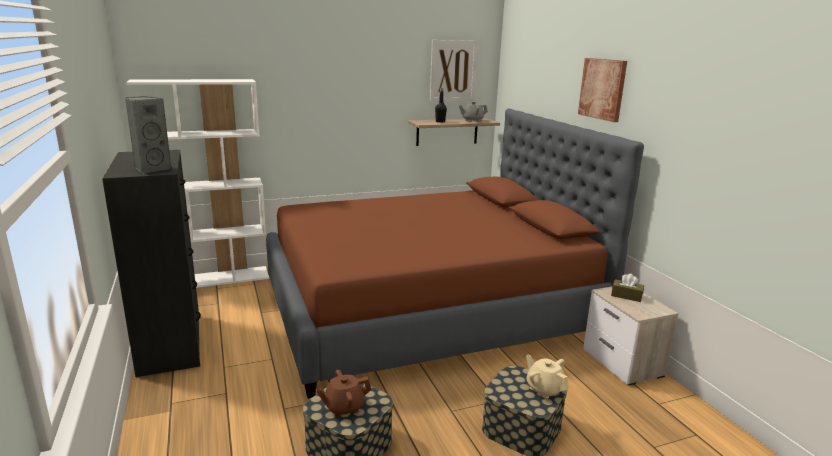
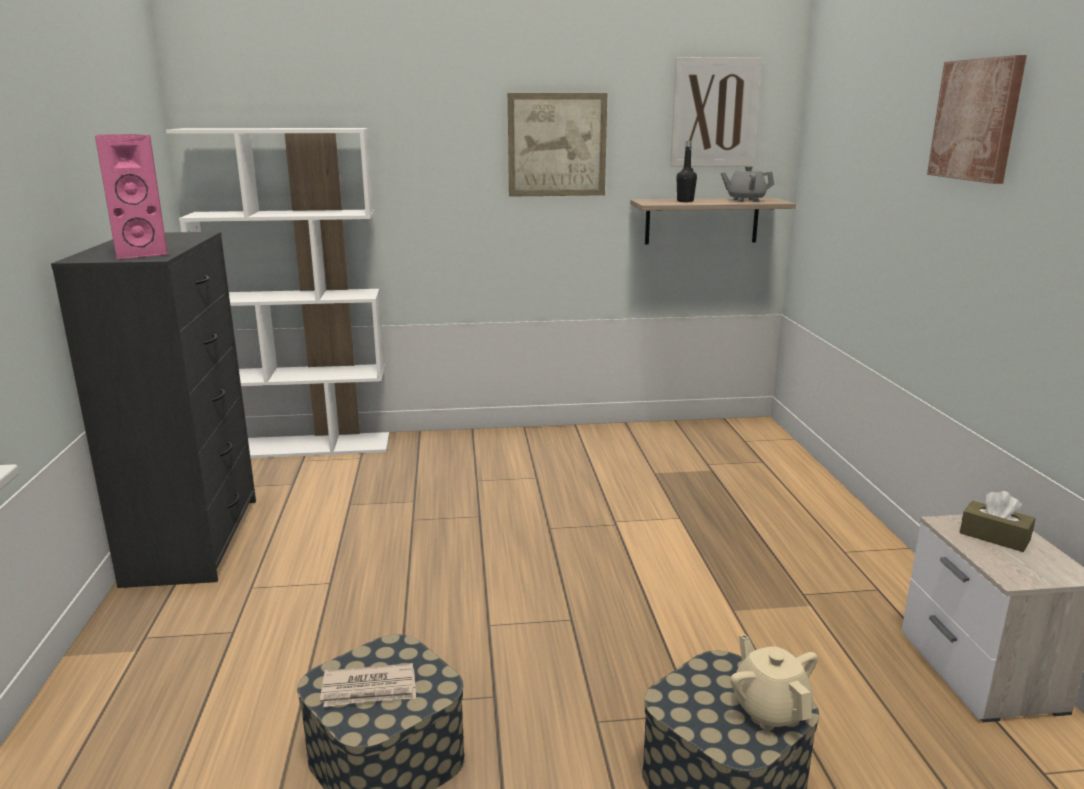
camera: 15 degrees right, 0 degrees up
(151, 169) = (139, 254): grey speaker -> pink speaker
(344, 407) = (370, 689): brown teapot -> newspaper
(366, 89) = (557, 145): none -> picture
(428, 309) = (624, 526): brown bed -> none

